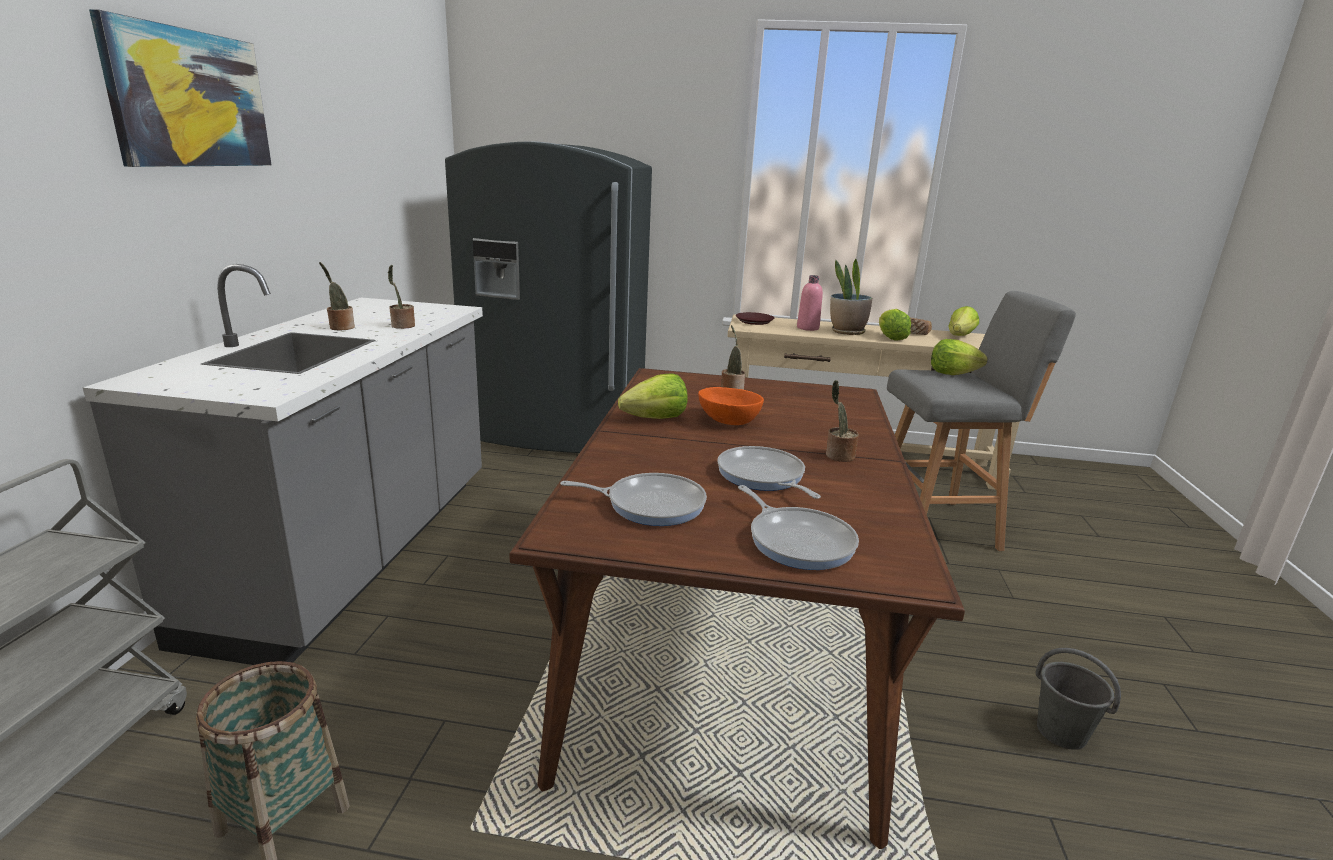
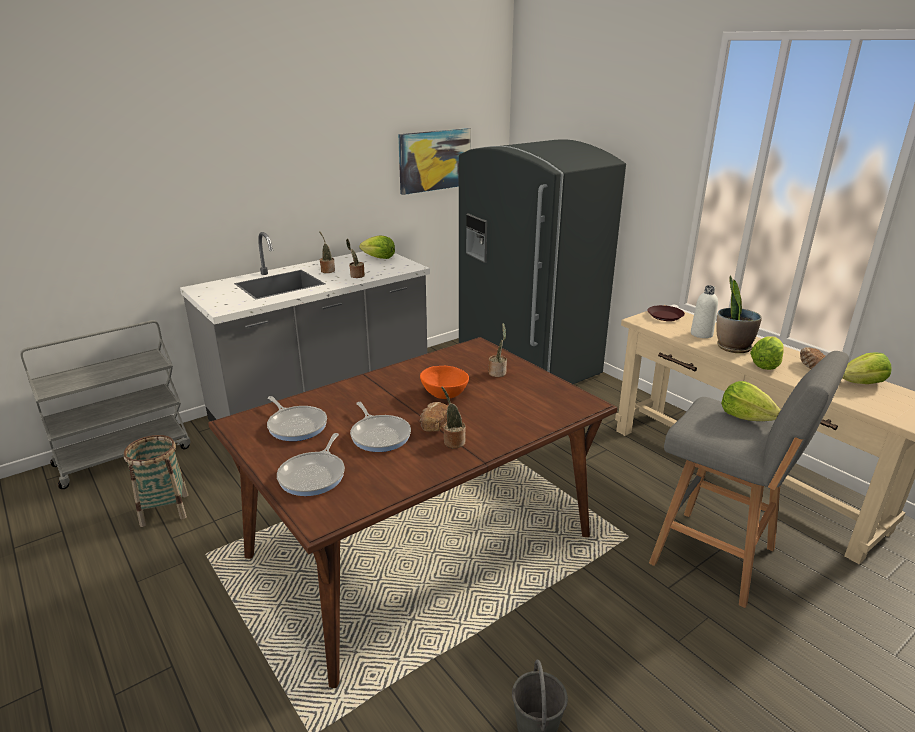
camera: 45 degrees right, 5 degrees up
(189, 99) = (261, 141): picture -> picture (434, 160)
(656, 418) = (407, 377): lettuce -> lettuce (379, 258)
(762, 477) = (380, 435): frying pan -> frying pan turned 135 degrees clockwise
(787, 449) = (434, 424): none -> bread
(807, 328) = (701, 334): pink bottle -> white bottle

